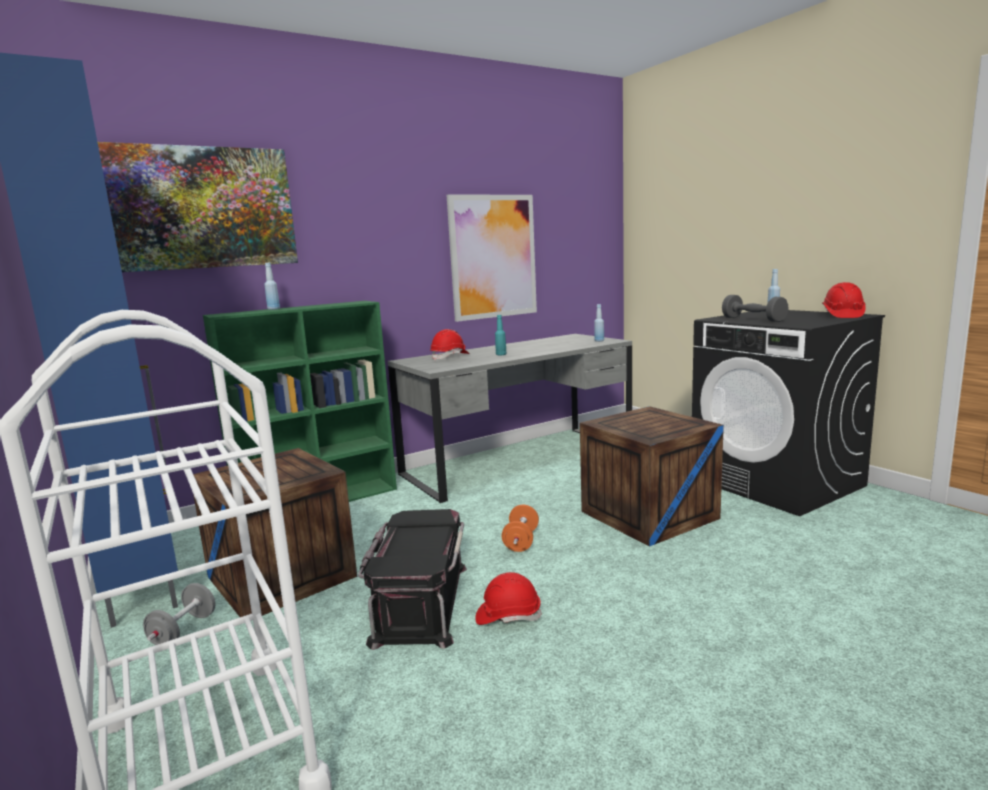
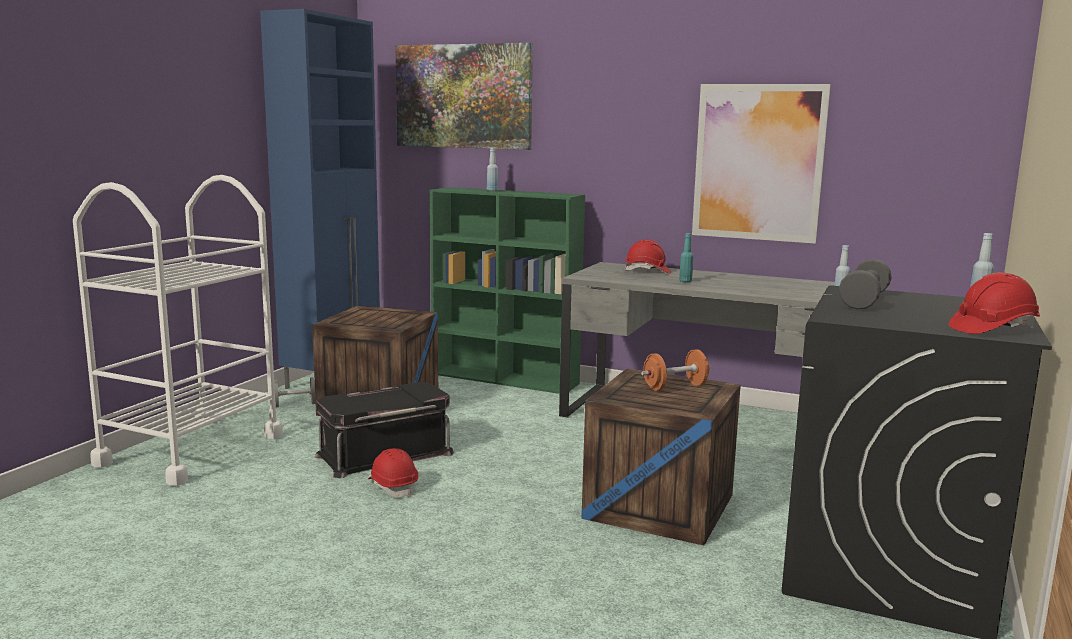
camera: 55 degrees right, 0 degrees up
(521, 541) = (523, 463): orange dumbbell -> orange dumbbell (675, 387)

